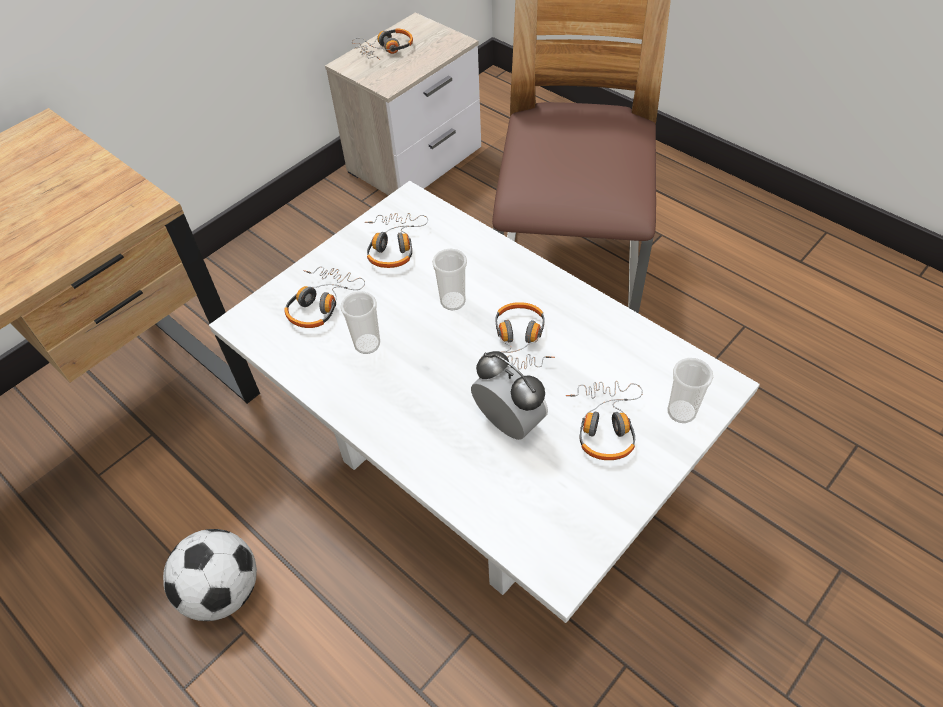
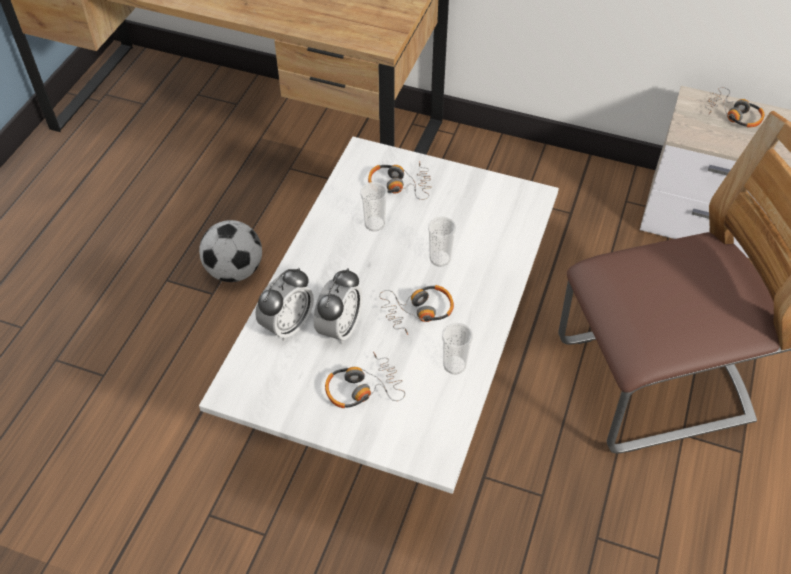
camera: 65 degrees right, 0 degrees up
(394, 246) = (478, 204): headphones -> none
(480, 477) = (287, 325): none -> alarm clock
(681, 412) = (397, 436): cup -> cup (454, 365)

